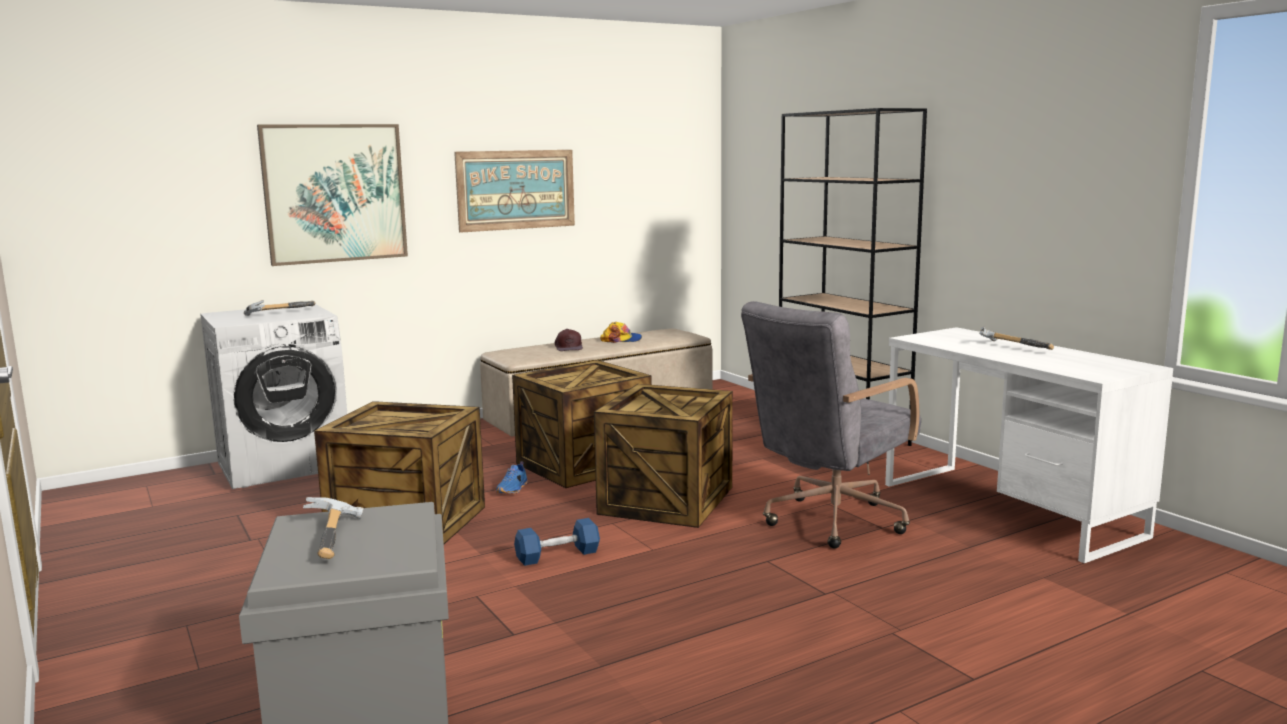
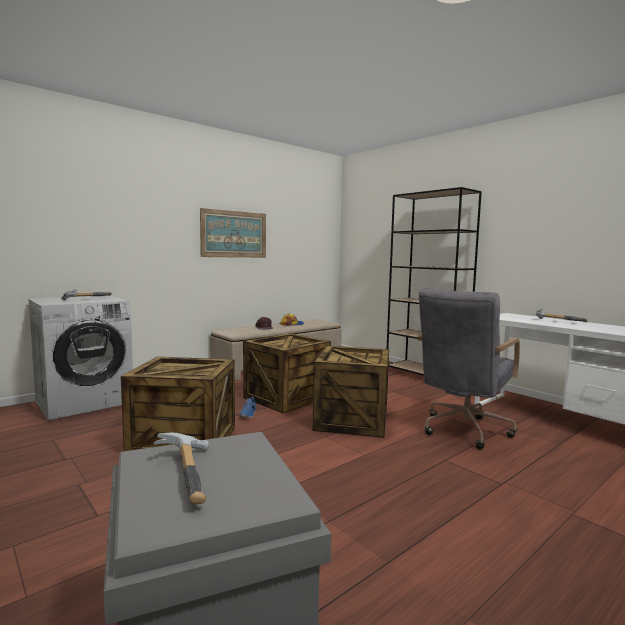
camera: 10 degrees left, 5 degrees down
(335, 193) = (125, 226): picture -> none
(557, 555) = (302, 462): blue dumbbell -> none

